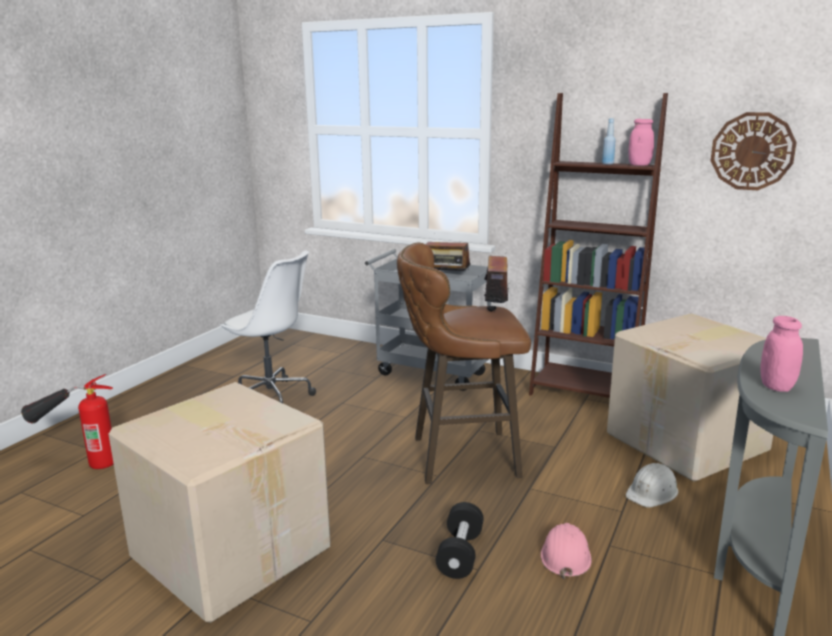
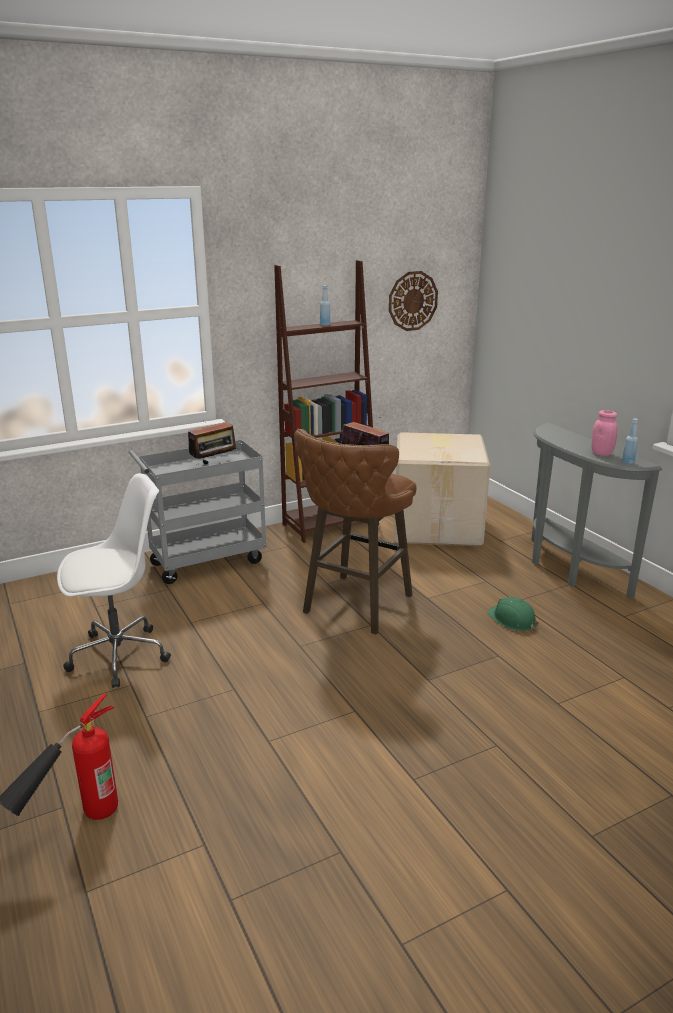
camera: 55 degrees left, 5 degrees up
(232, 550) = (370, 758): cardboard box -> none
(460, 554) = (476, 655): black dumbbell -> none
(565, 555) = (512, 619): pink hard hat -> green hard hat
(639, 165) = (347, 322): pink jar -> none
(652, 492) = (477, 563): white hard hat -> none
(784, 407) = (628, 462): none -> blue bottle

